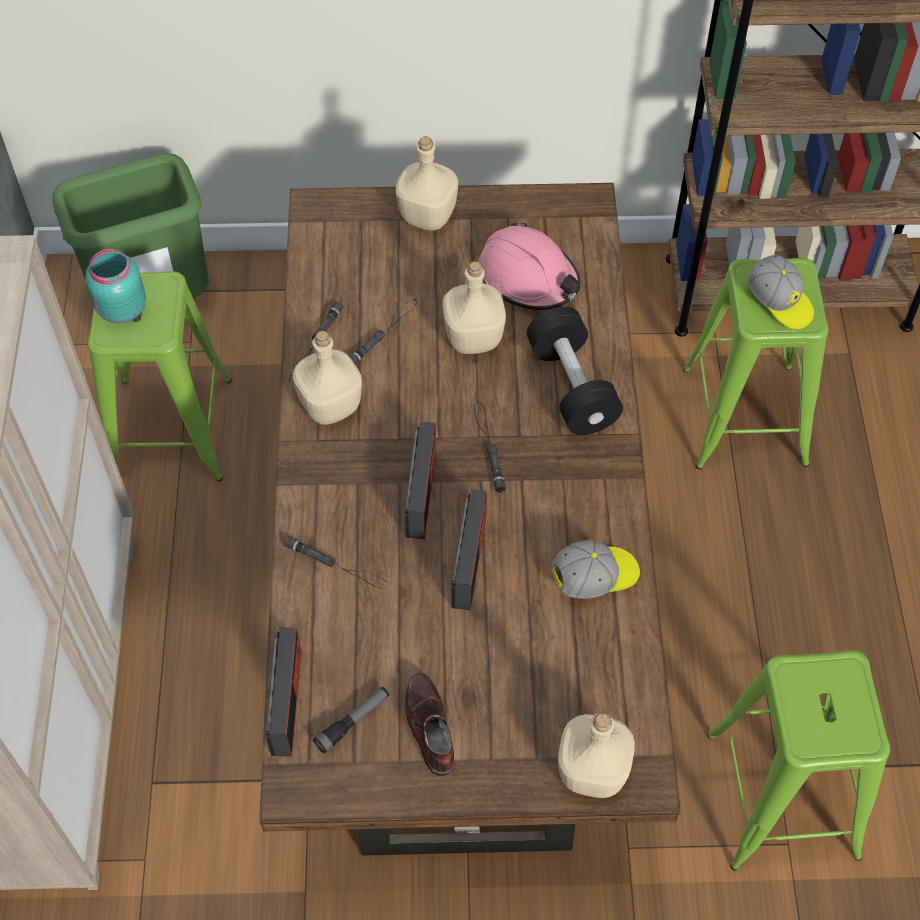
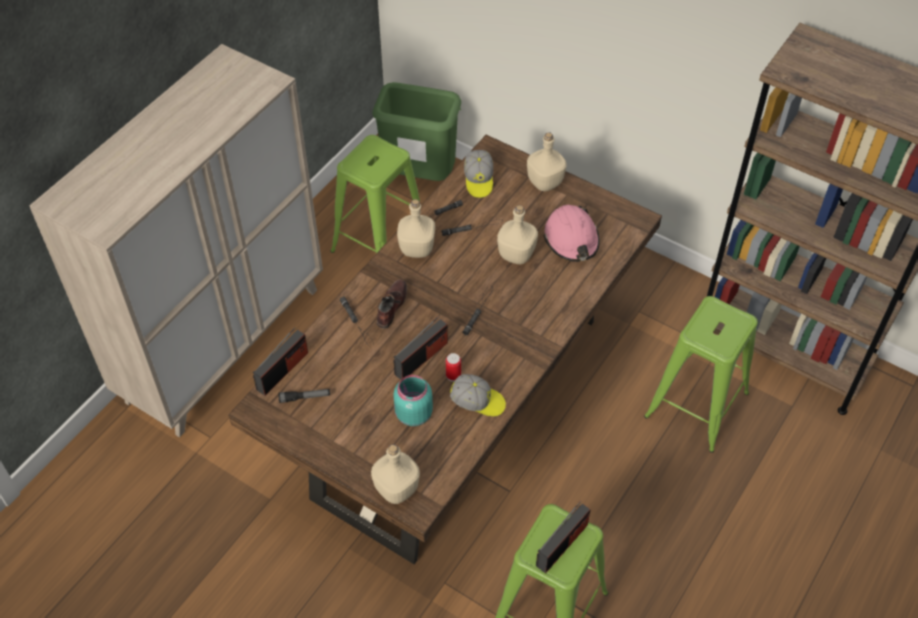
camera: 35 degrees right, 5 degrees down
(121, 309) = (366, 156): turquoise jar -> turquoise jar (412, 414)
(421, 493) = (426, 313): radio -> radio (562, 545)
(429, 727) = (337, 421): brown shoe -> brown shoe (391, 306)
(532, 559) = (453, 375): none -> can
(572, 387) = (547, 305): black dumbbell -> none
(779, 302) = (717, 330): cap -> cap (479, 180)

